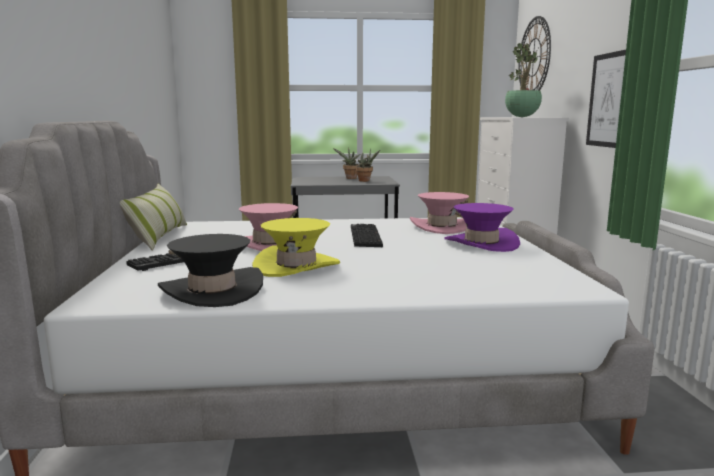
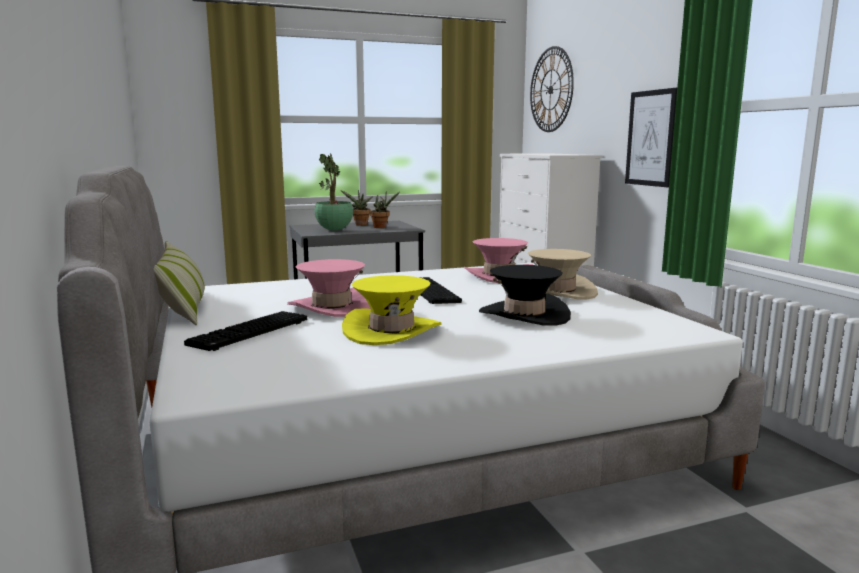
camera: 15 degrees left, 0 degrees up
(212, 291) = (328, 367): black hat -> black hat (524, 315)
(481, 243) = (557, 292): purple hat -> beige hat
(522, 117) = (551, 154): potted plant -> potted plant (334, 230)

